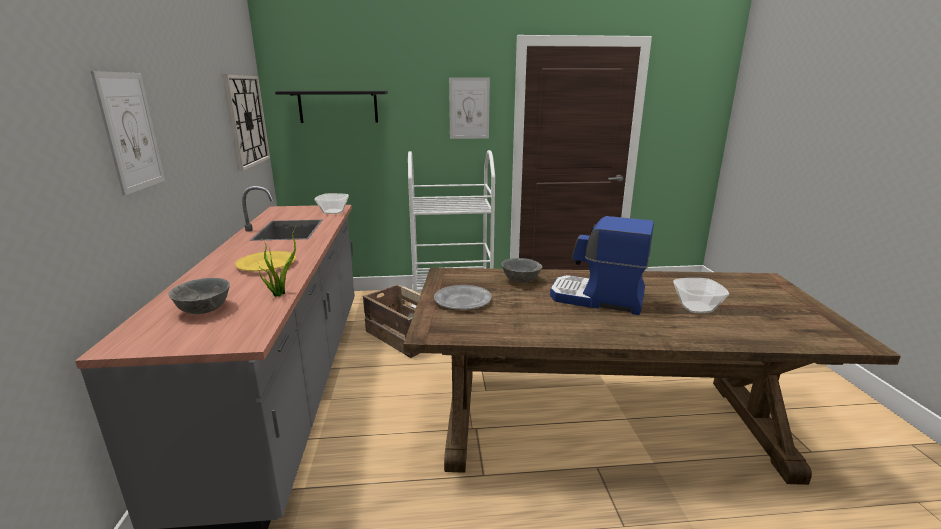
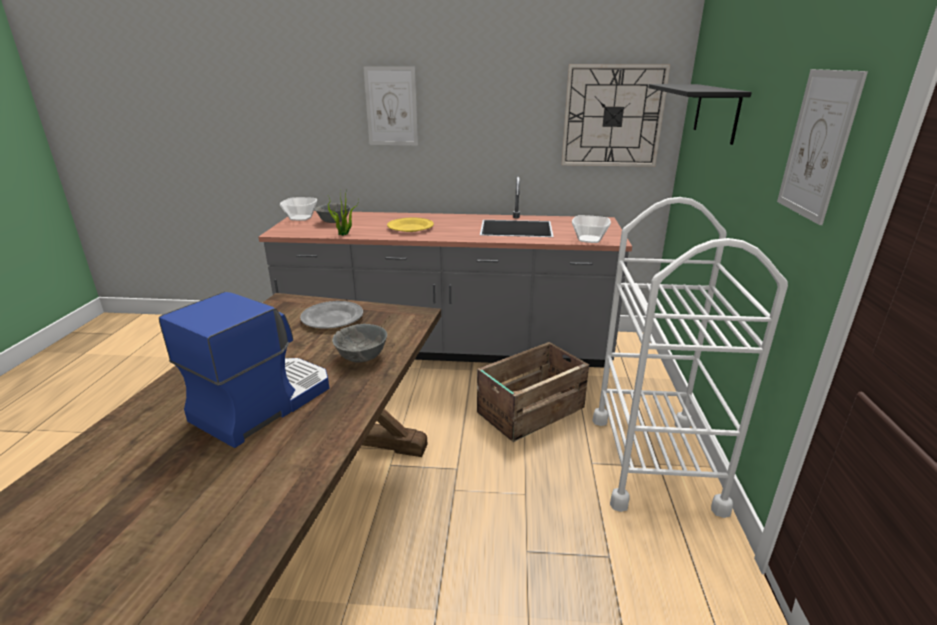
camera: 100 degrees right, 5 degrees up
(696, 308) = (145, 490): bowl -> bowl (300, 218)

